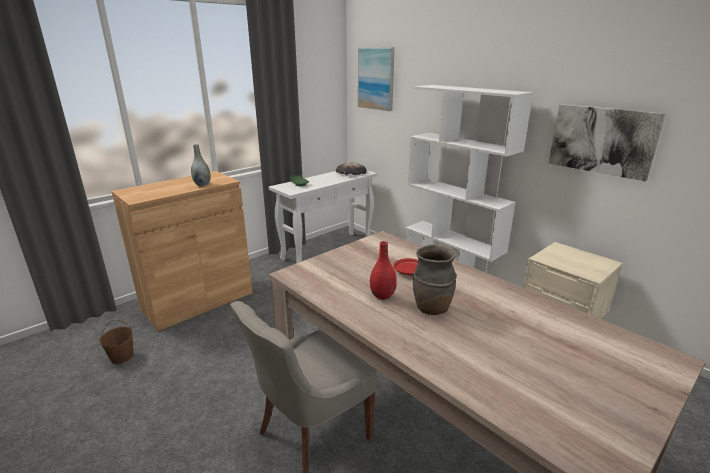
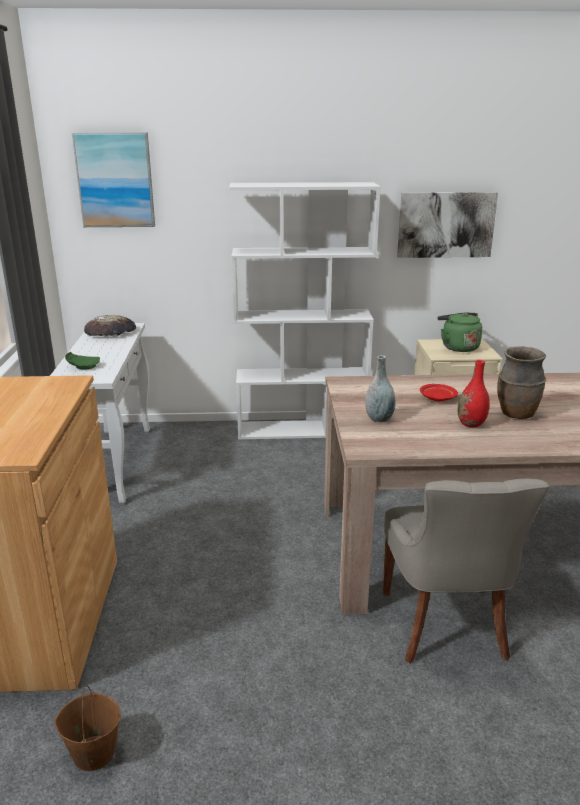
camera: 50 degrees left, 0 degrees up
(202, 184) = (55, 398): grey vase -> grey vase (379, 419)
(577, 259) = (458, 347): none -> green kettle

